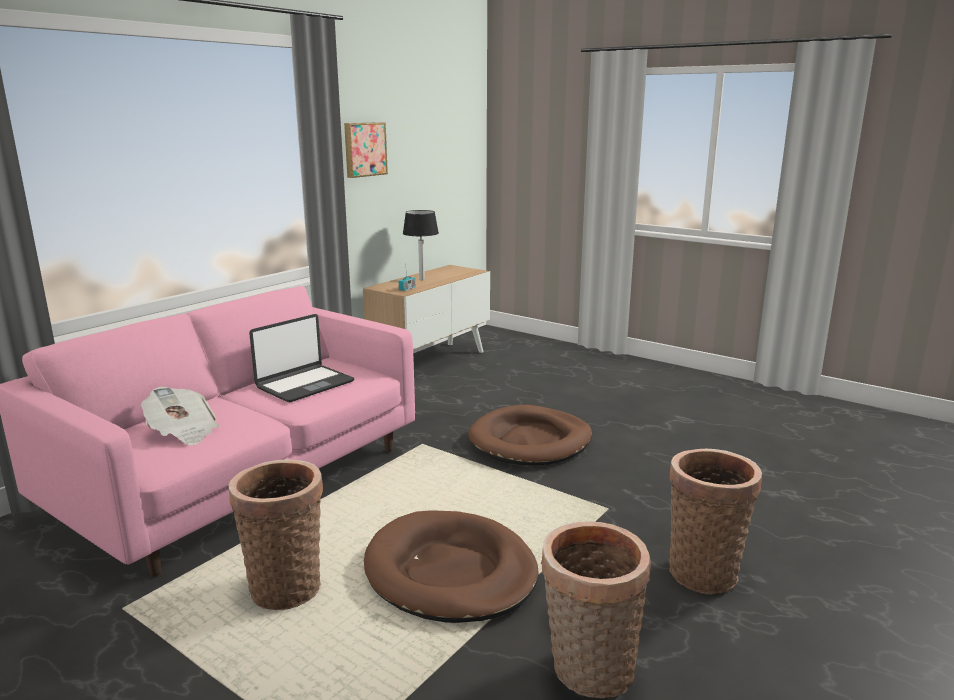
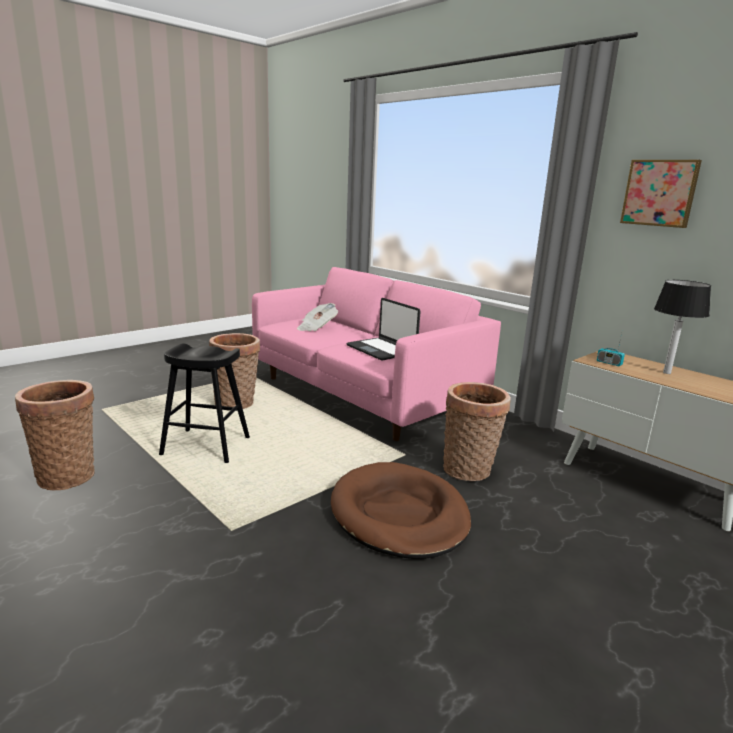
camera: 100 degrees right, 0 degrees up
(450, 572) = (206, 446): brown dog bed -> black stool
(703, 570) = (92, 558): basket -> basket (470, 470)

